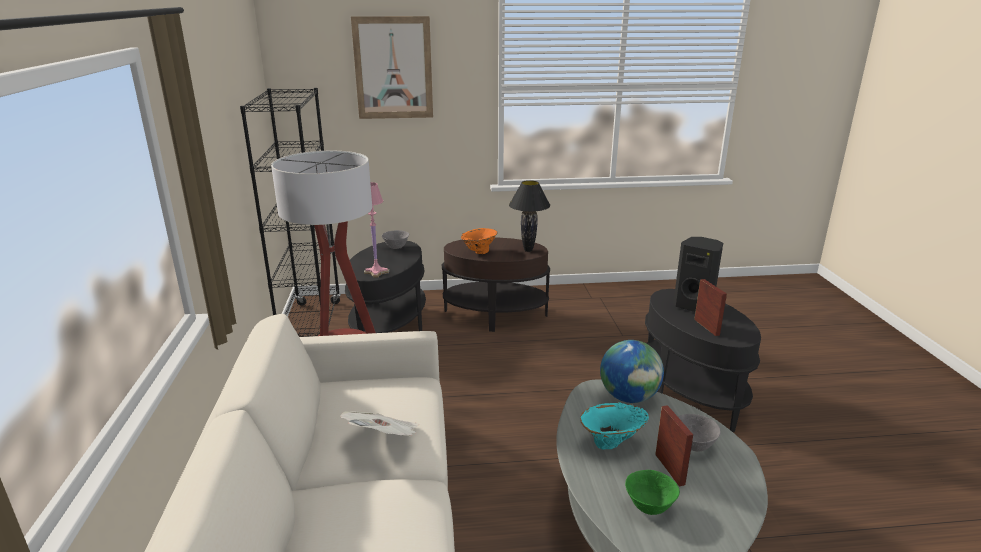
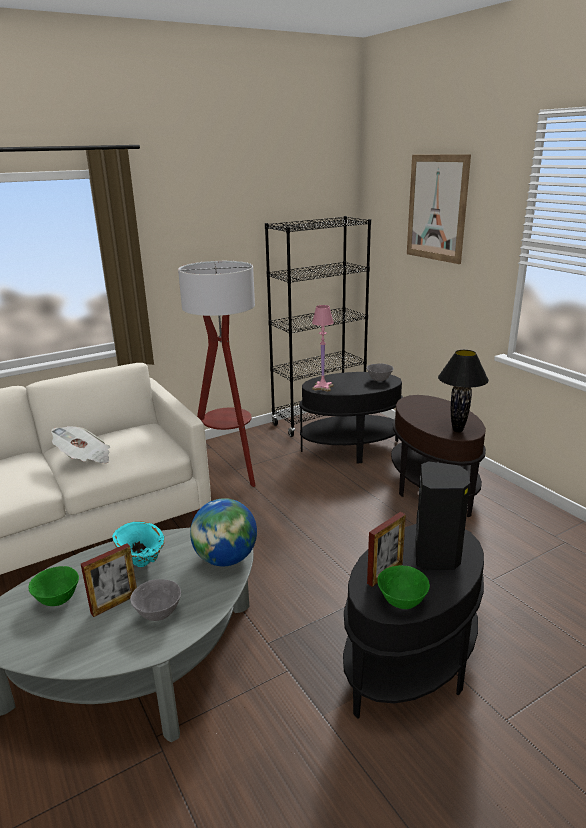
camera: 65 degrees right, 0 degrees up
(478, 252) = (417, 411): orange vase -> none
(740, 330) = (401, 602): none -> green bowl

